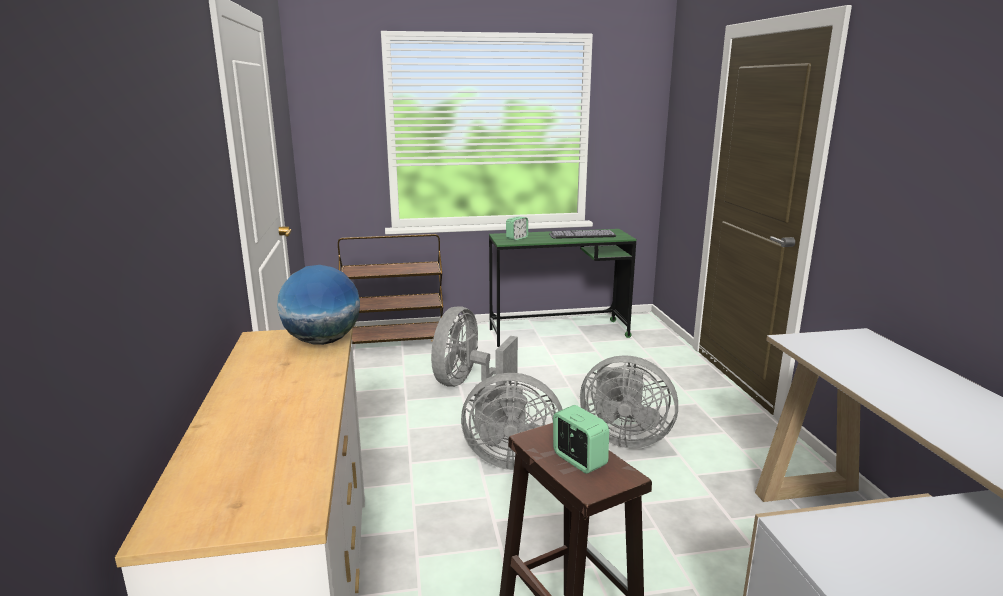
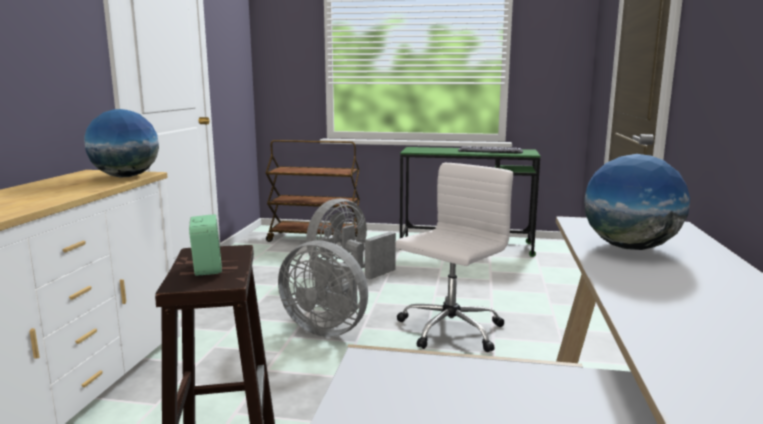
camera: 20 degrees right, 5 degrees down
(517, 238) = (425, 150): alarm clock -> none
(623, 438) = (449, 330): grey fan -> white office chair
(869, 370) = (630, 248): none -> globe

